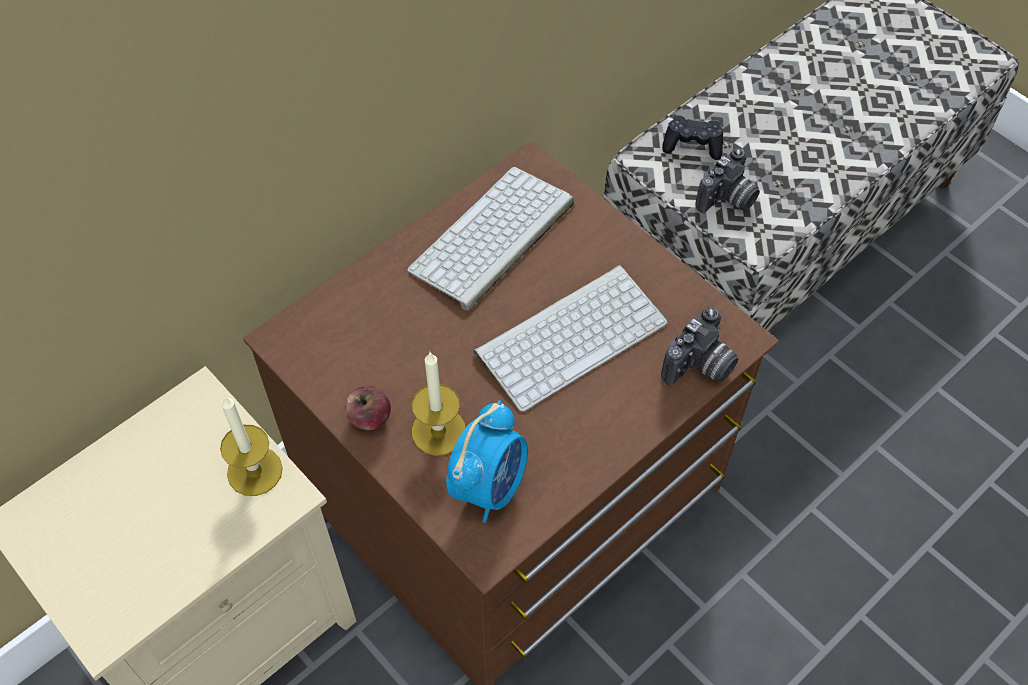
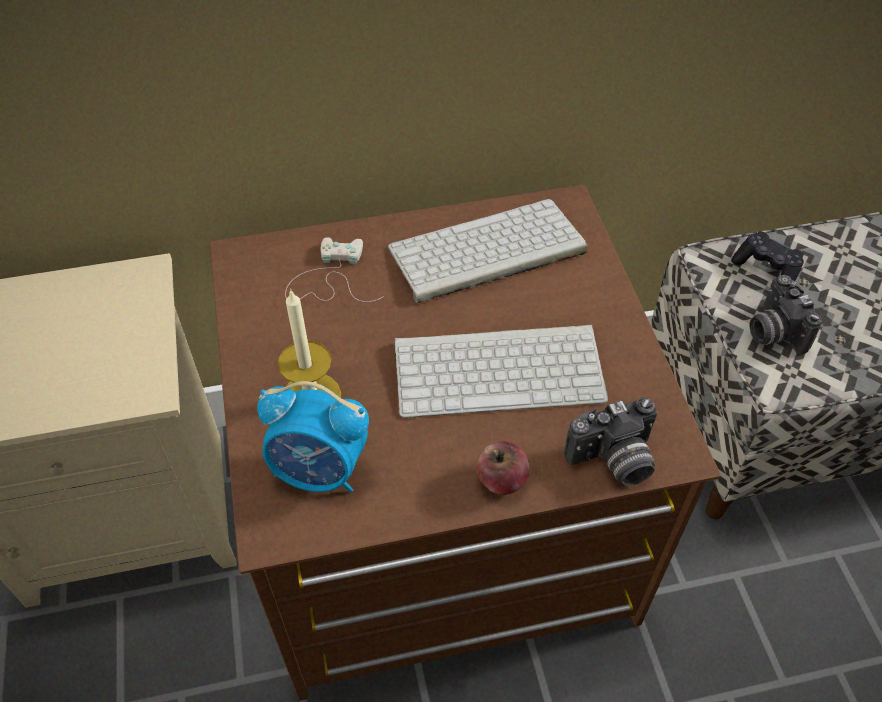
camera: 30 degrees right, 5 degrees down
(254, 471) = (138, 356): candle -> none
(369, 418) = (260, 355): apple -> apple (501, 480)
(378, 322) = (330, 278): none -> white game controller
(489, 486) = (320, 471): alarm clock -> alarm clock turned 45 degrees clockwise
(727, 200) = (772, 331): camera -> camera turned 90 degrees clockwise

